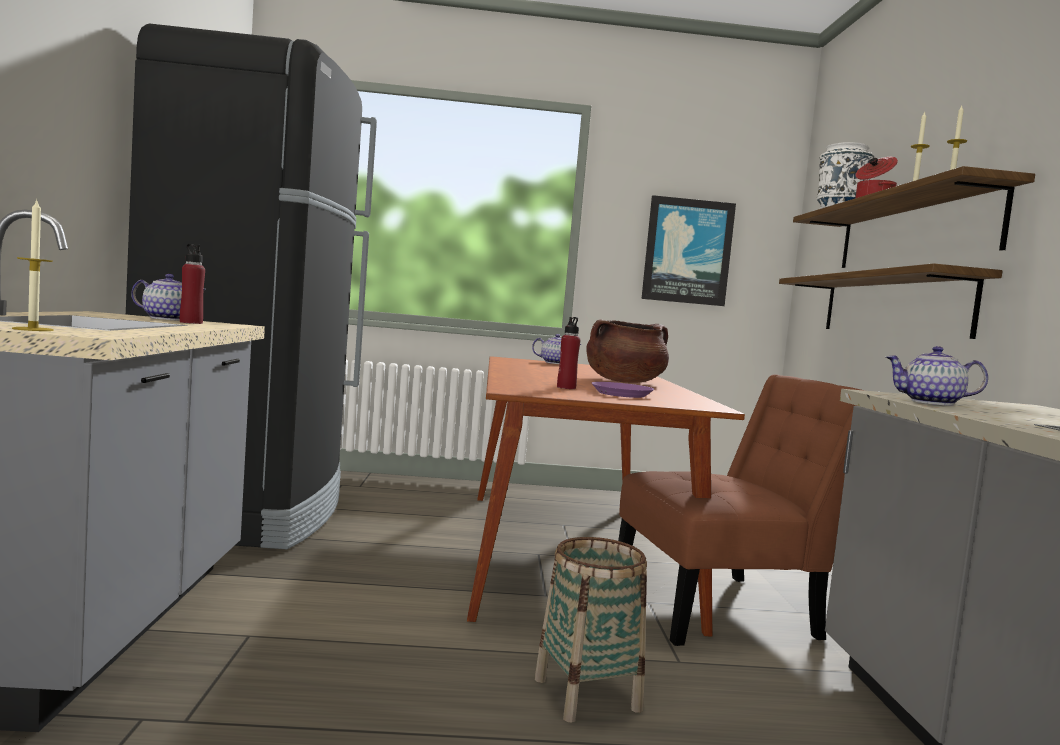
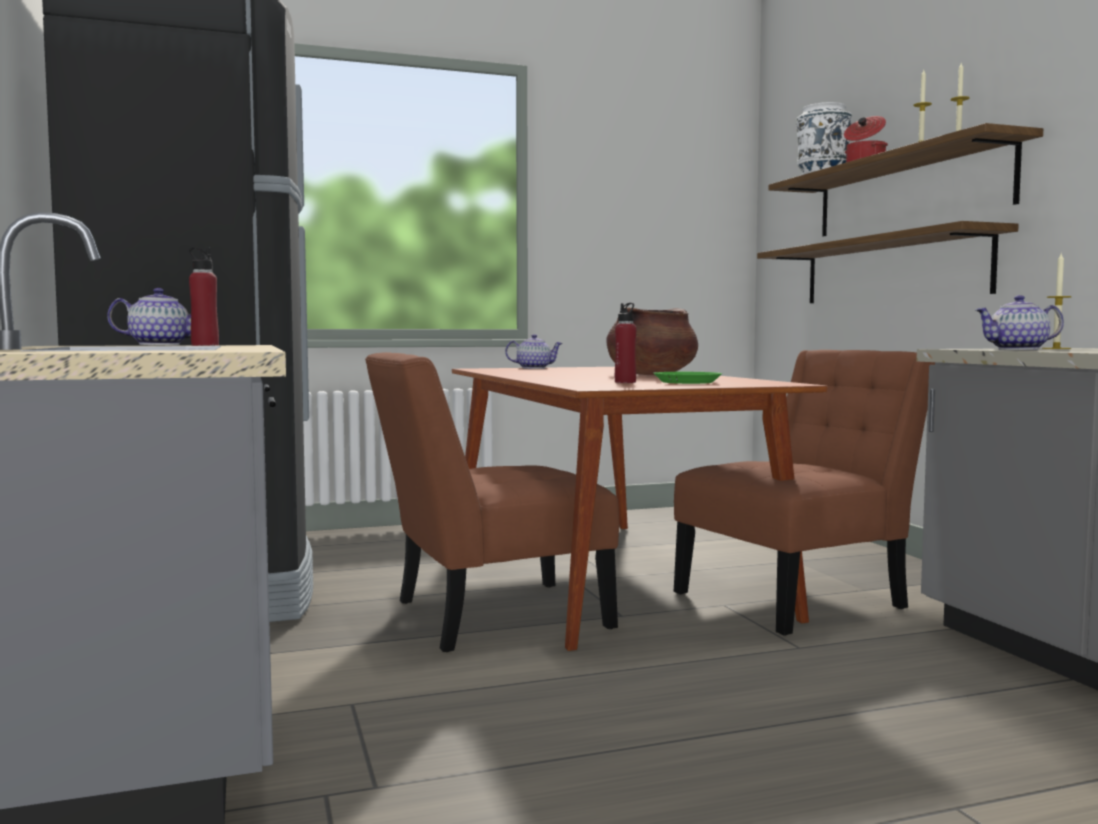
camera: 15 degrees left, 0 degrees up
(33, 329) = (169, 351): candle -> candle (1056, 348)
(434, 575) = (488, 616): none -> brown chair
(586, 694) = (743, 688): basket -> none
(621, 394) = (687, 382): purple plate -> green plate
(687, 251) = (646, 230): picture -> none

